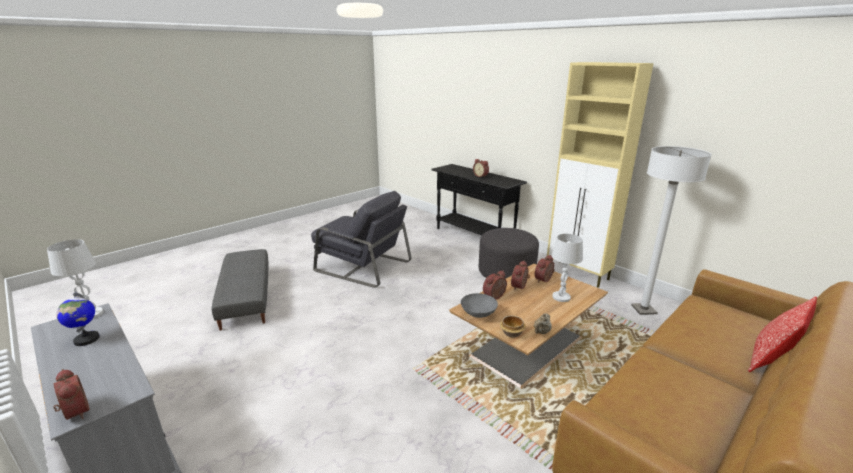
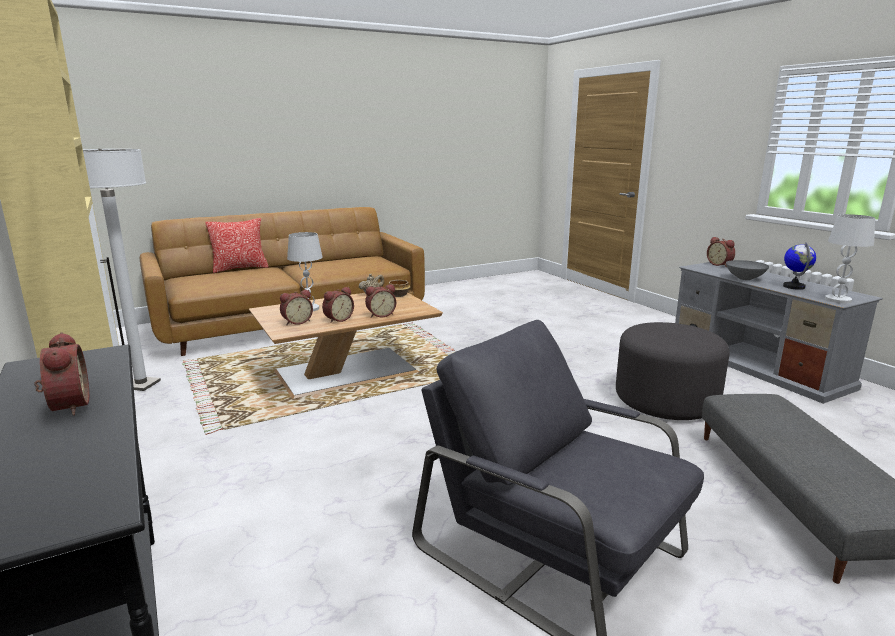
camera: 165 degrees left, 5 degrees down
(477, 314) = (416, 306): grey bowl -> grey bowl (745, 278)
(506, 273) = (227, 471): grey ottoman -> grey ottoman (665, 400)

